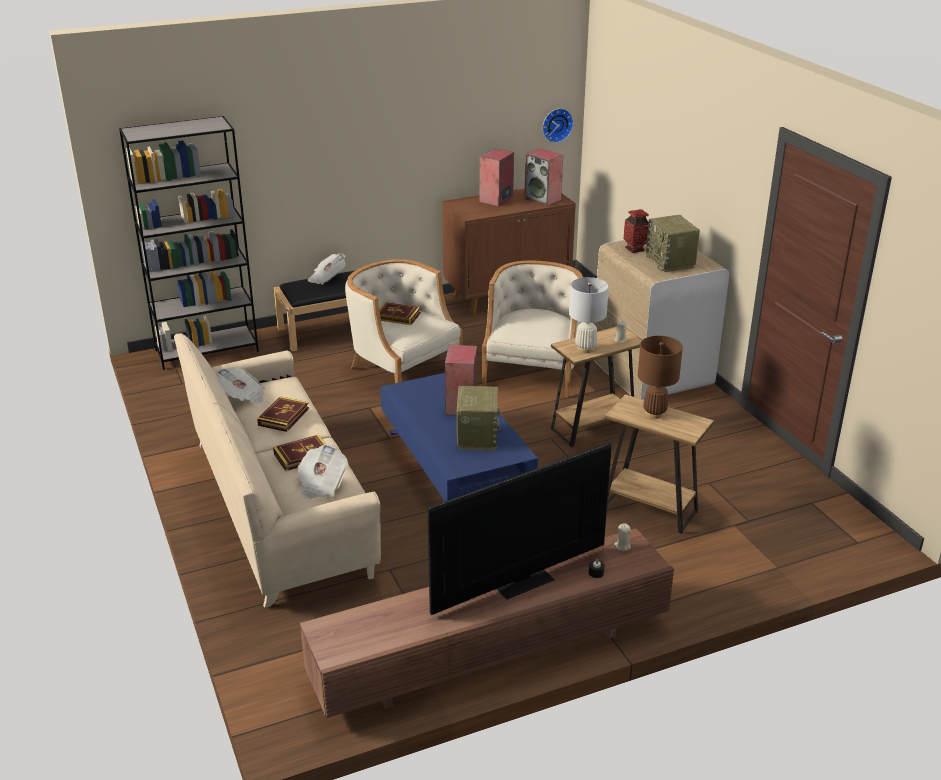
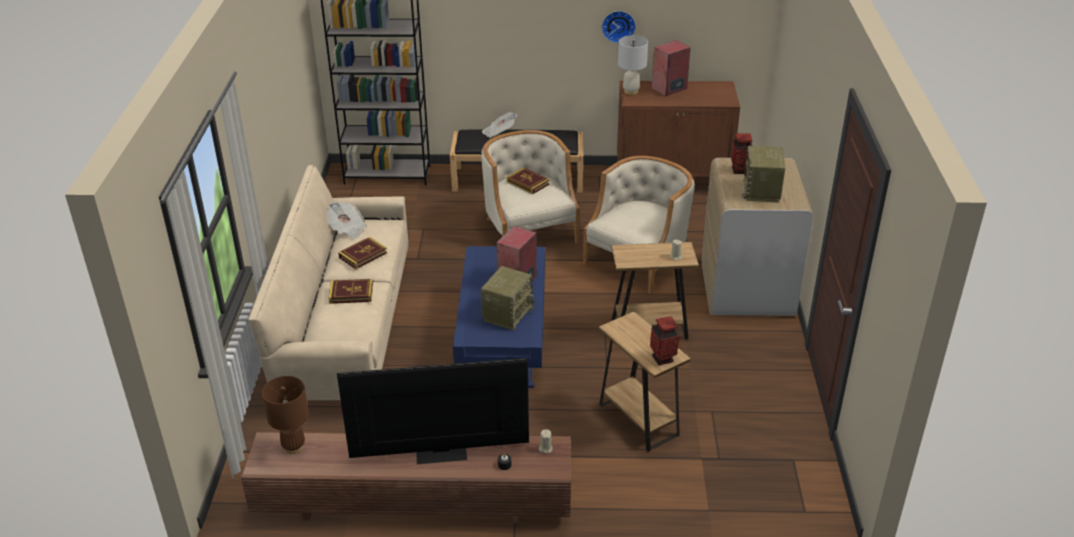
camera: 25 degrees right, 5 degrees up
(321, 484) = (346, 323): newspaper -> none
(543, 199) = (713, 96): speaker -> none
(556, 124) = (746, 25): wall clock -> wall clock (618, 25)
(586, 348) = (637, 257): white table lamp -> white table lamp (631, 91)
(654, 413) = (643, 337): brown table lamp -> brown table lamp (294, 447)
(690, 427) = (662, 359): none -> vase

